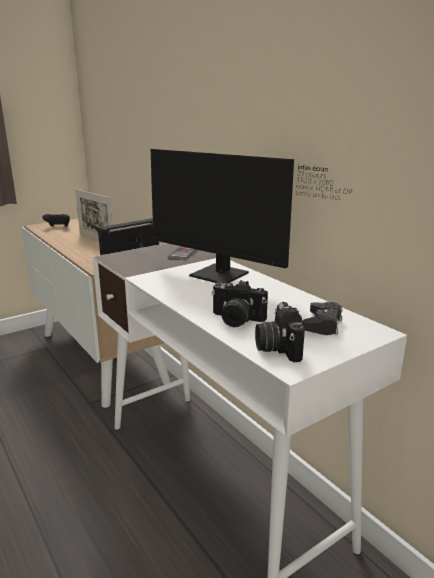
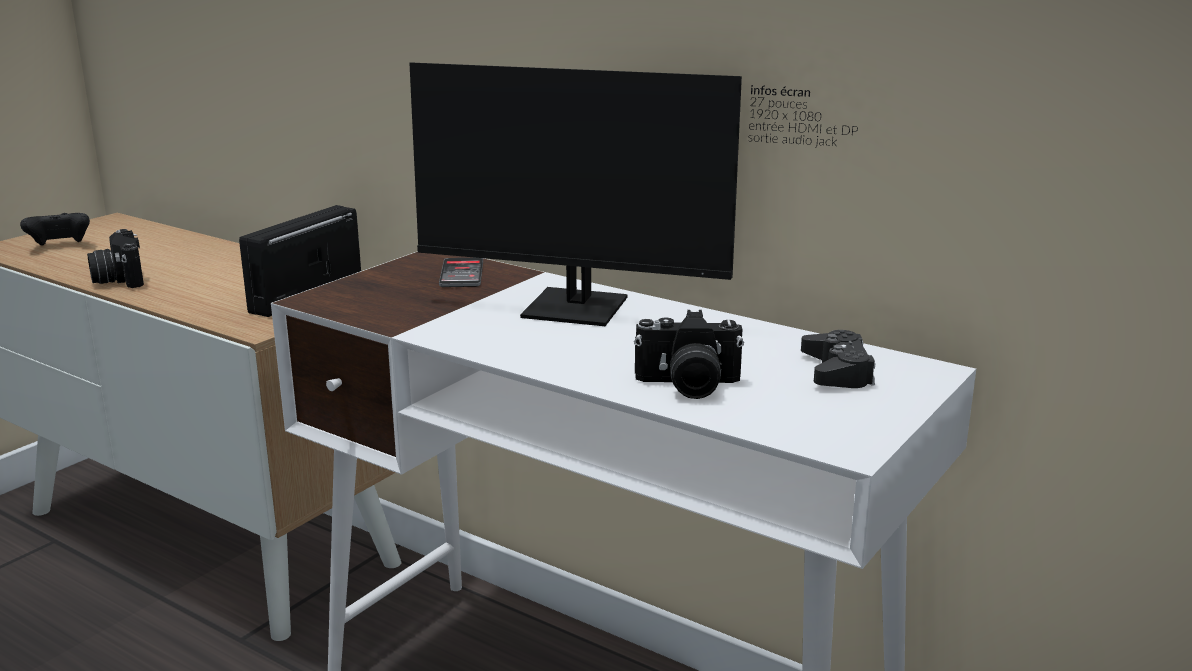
camera: 20 degrees left, 0 degrees up
(96, 239) = (188, 266): picture frame -> none
(277, 347) = (799, 420): camera -> camera (118, 279)

